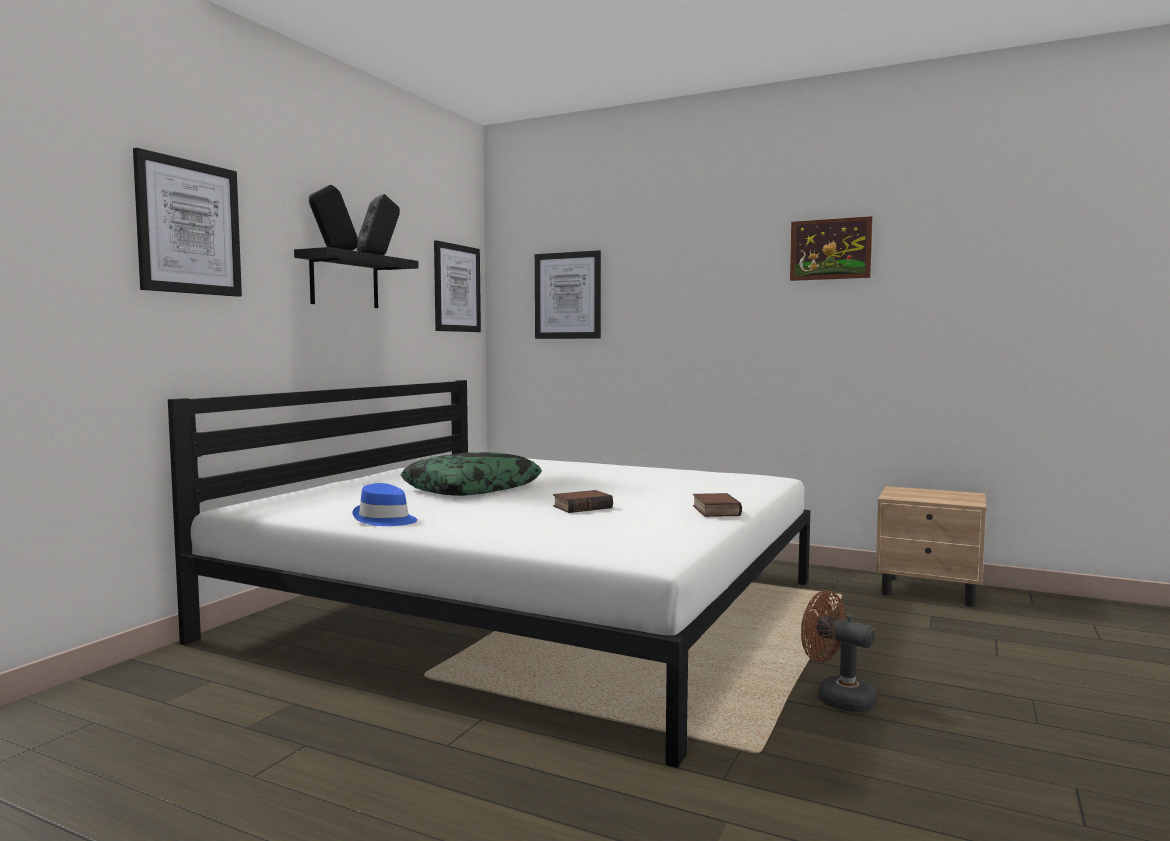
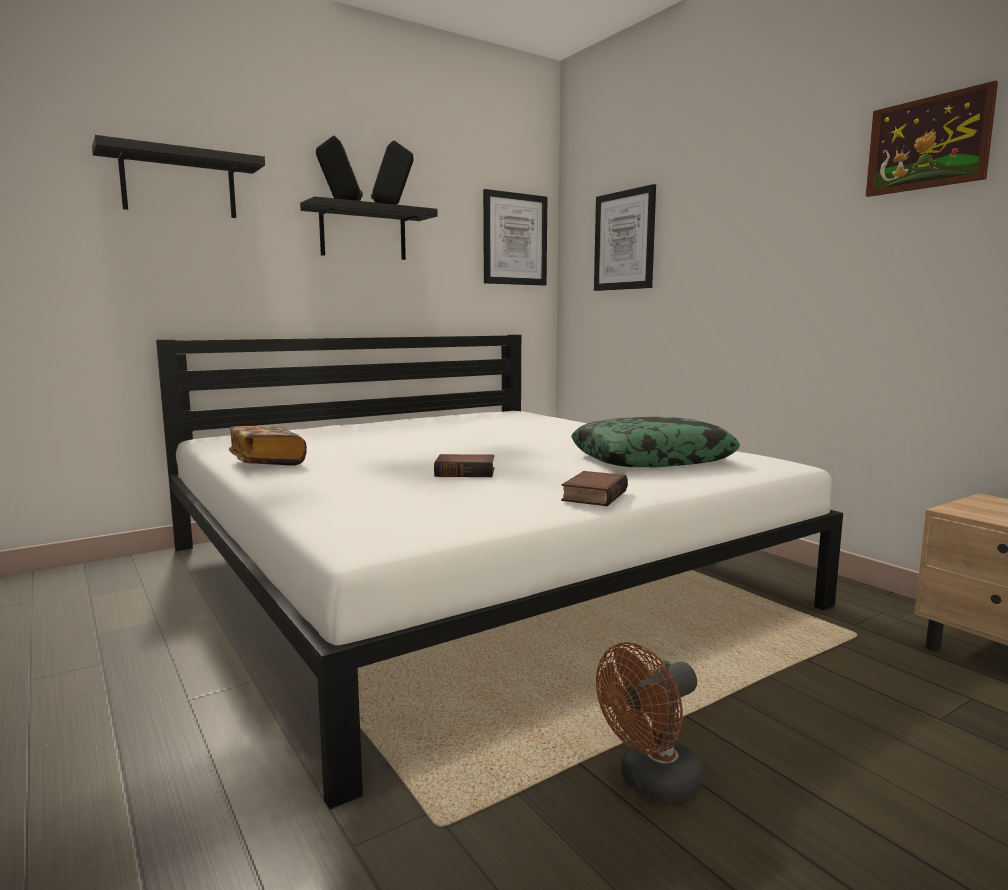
camera: 30 degrees right, 5 degrees up
(189, 227) = (179, 185): picture -> black shelf
(385, 520) = (267, 462): blue hat -> book
(472, 488) = (423, 441): pillow -> pillow (651, 458)
(836, 698) = (651, 783): brown fan -> brown fan turned 105 degrees counterclockwise

